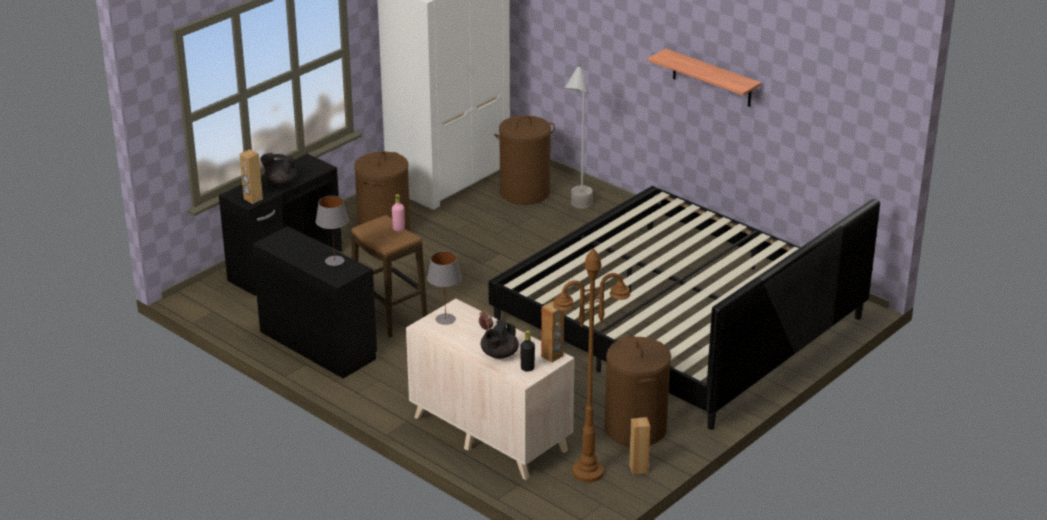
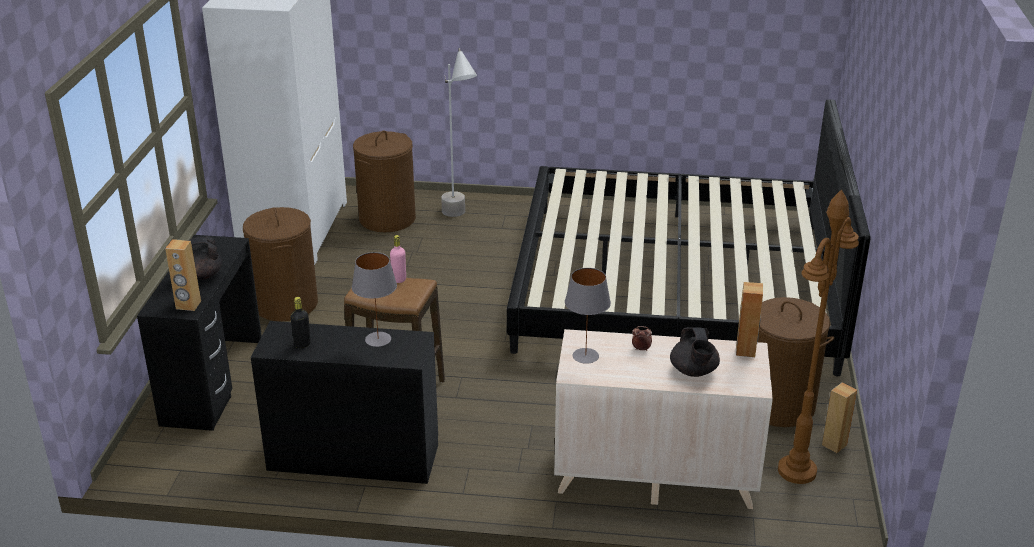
camera: 35 degrees left, 0 degrees up
(527, 368) = (741, 374): black bottle -> black bottle (302, 344)
(712, 78) = (597, 30): shelf -> none

